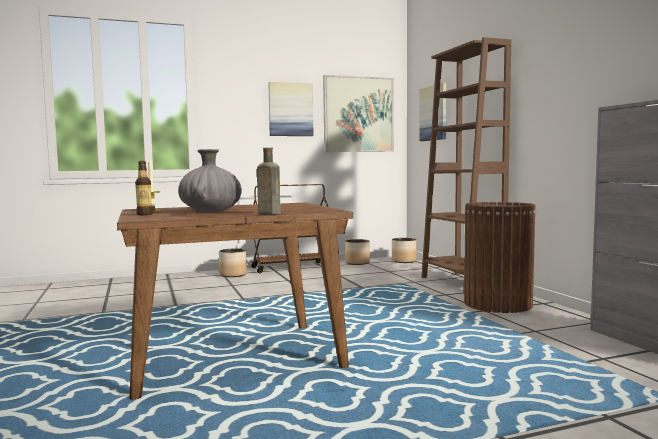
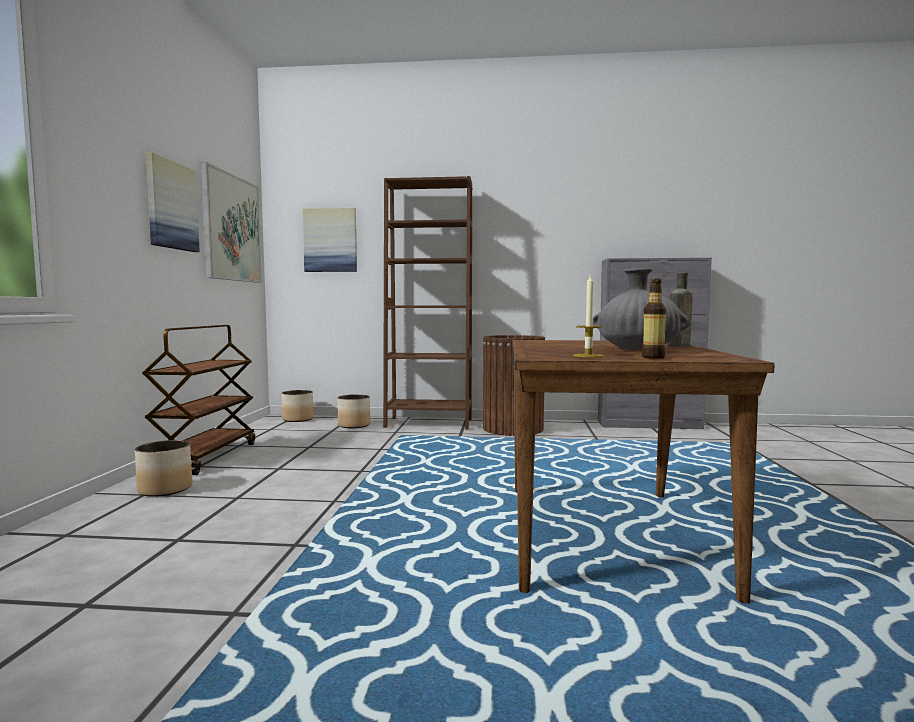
camera: 65 degrees left, 0 degrees up
(357, 263) = (260, 432): planter -> planter (354, 425)

